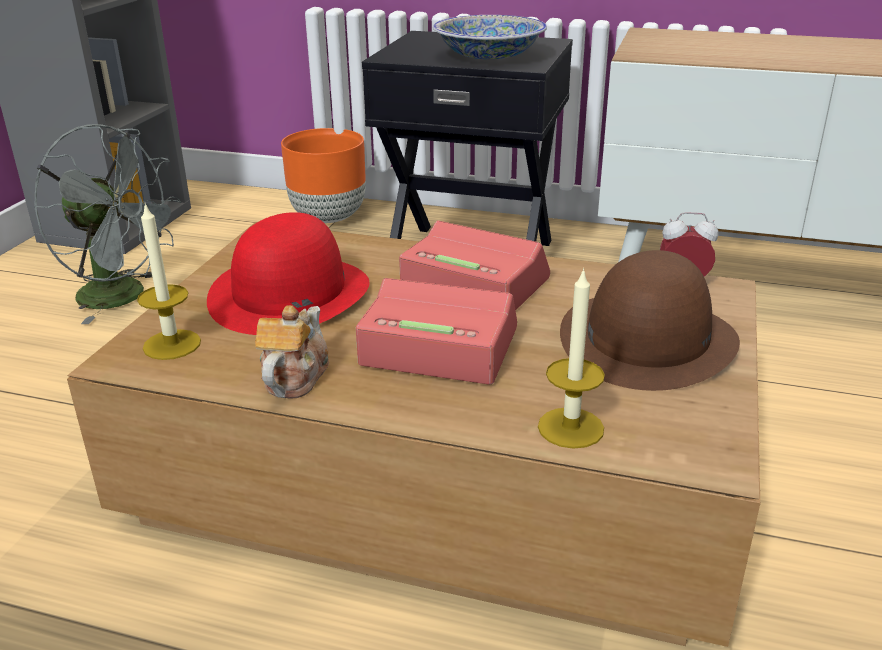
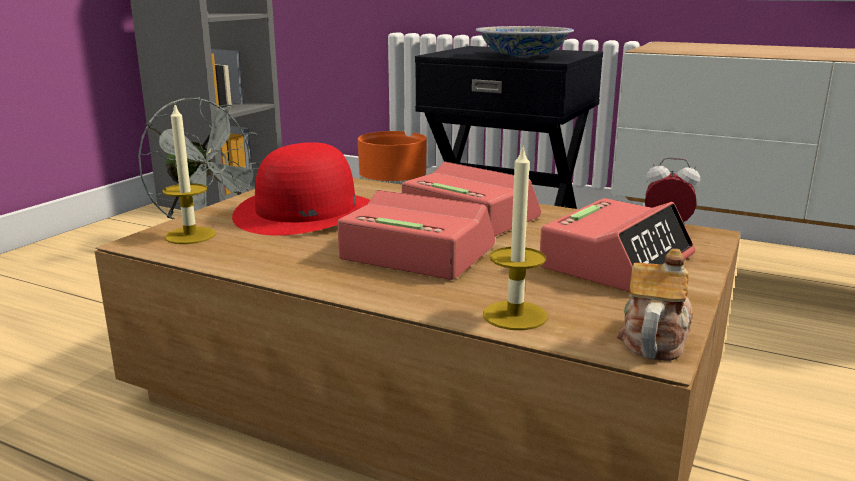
camera: 10 degrees right, 10 degrees down
(294, 377) = (279, 262): teapot -> teapot (653, 339)
(647, 339) = (616, 262): brown hat -> alarm clock

